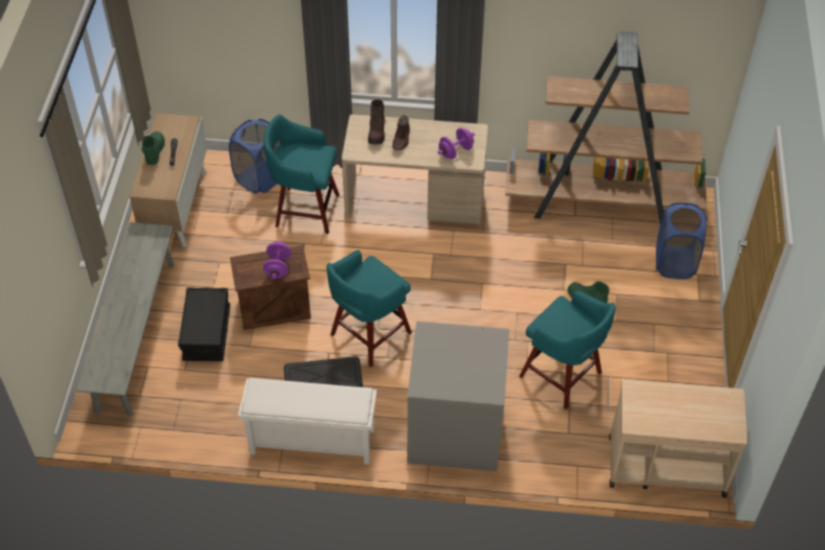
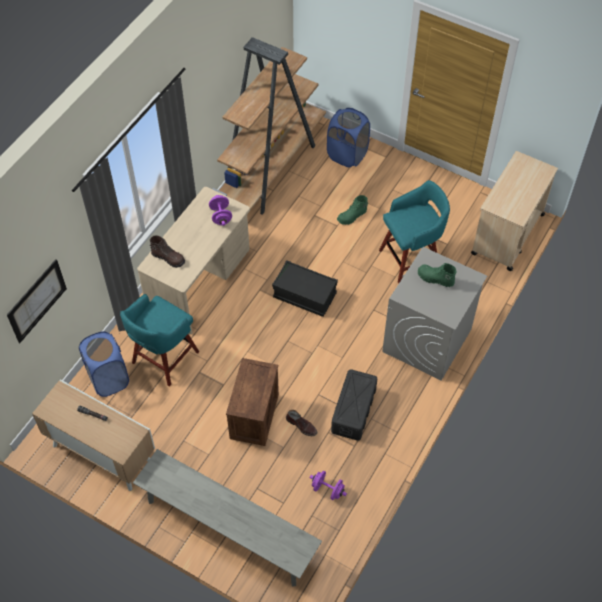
camera: 65 degrees left, 5 degrees up
(154, 152) = (80, 429): green boot -> green boot (435, 279)
(207, 334) = (255, 474): black storage box -> black storage box (304, 296)
(222, 29) = (37, 301): none -> picture
(278, 267) = (256, 383): purple dumbbell -> purple dumbbell (327, 489)
(311, 442) = (395, 436): white shoe rack -> none
(368, 335) = (315, 361): turquoise stool -> none
(401, 139) = (186, 245): brown boot -> brown boot (302, 425)

